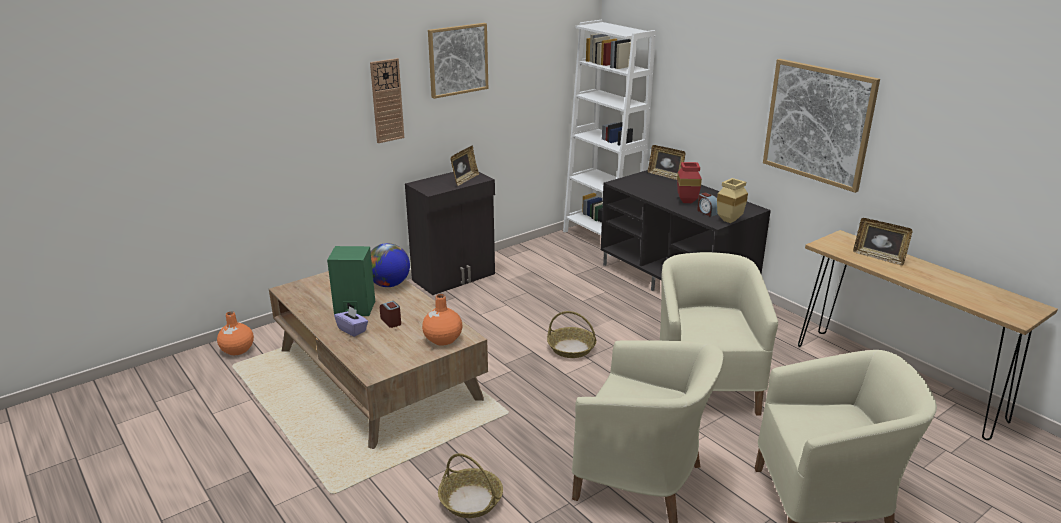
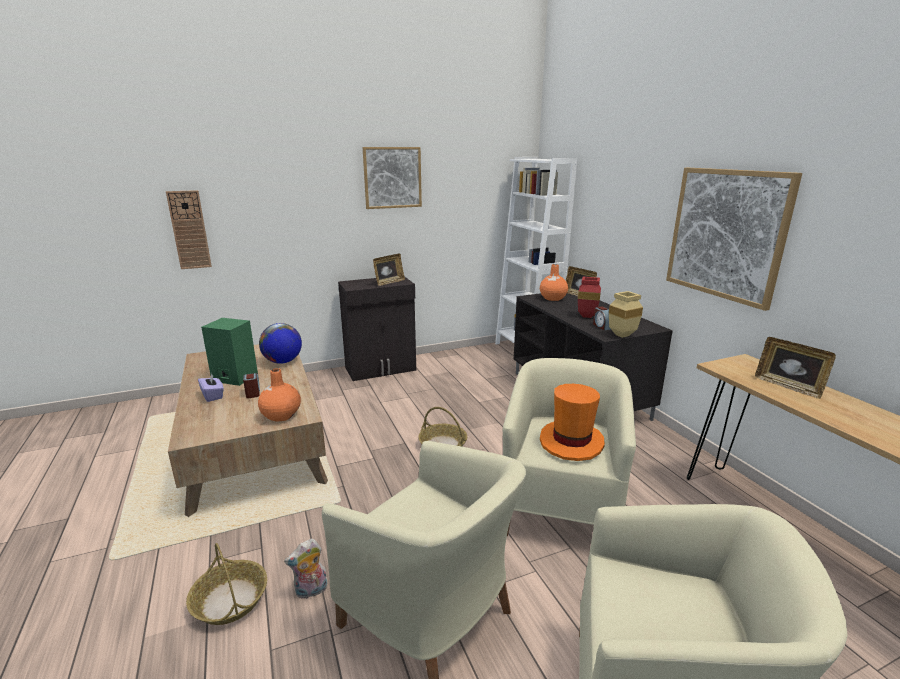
camera: 15 degrees right, 5 degrees down
(237, 350) = (166, 405): orange vase -> orange vase (552, 298)
(387, 101) = (322, 206): wall clock -> wall clock (189, 230)
(534, 482) = (311, 591): none -> plush toy
(719, 326) = (571, 442): none -> orange hat

